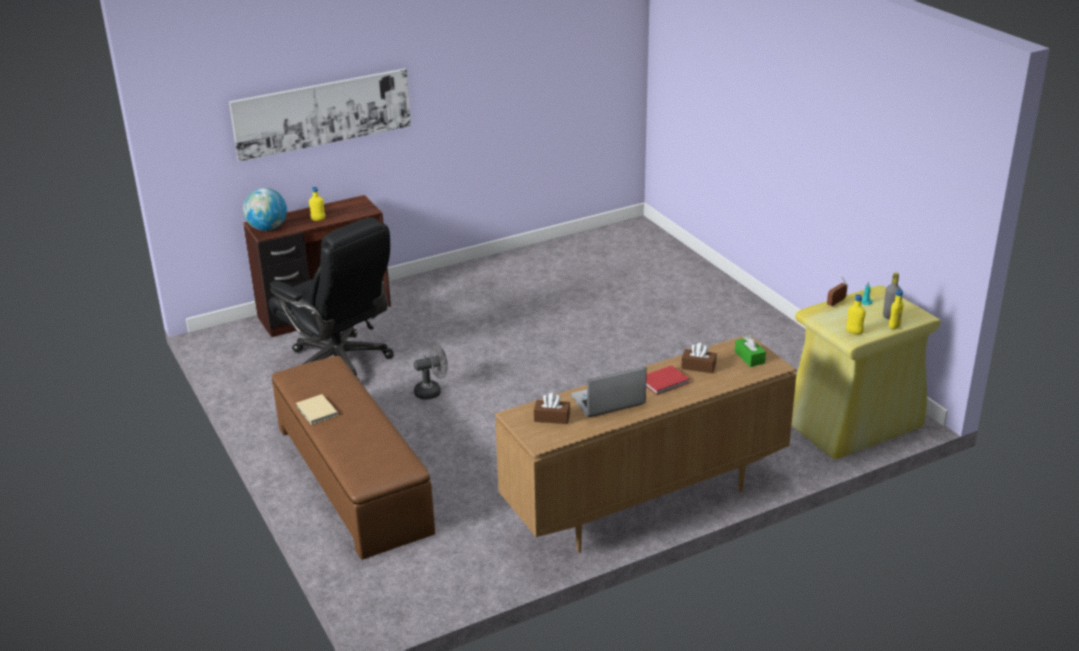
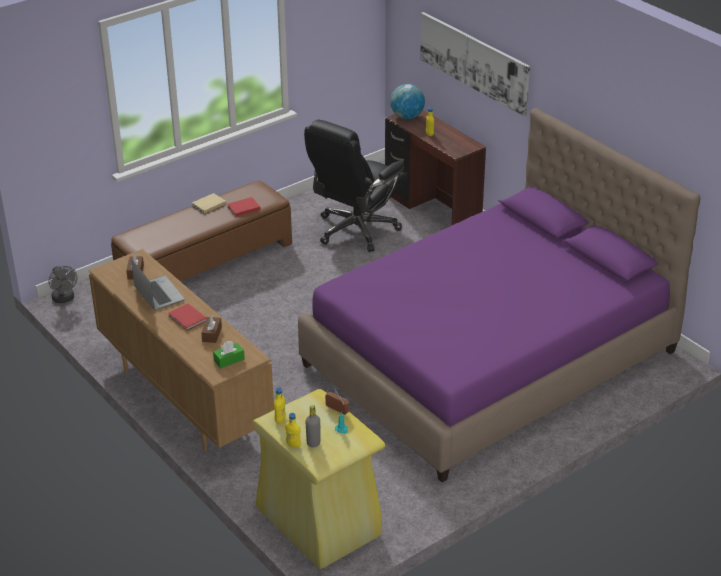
camera: 80 degrees right, 5 degrees up
(340, 386) = (242, 208): none -> red book
(432, 391) = (324, 278): grey fan -> grey fan (64, 299)
(612, 308) = (490, 358): none -> purple bed

